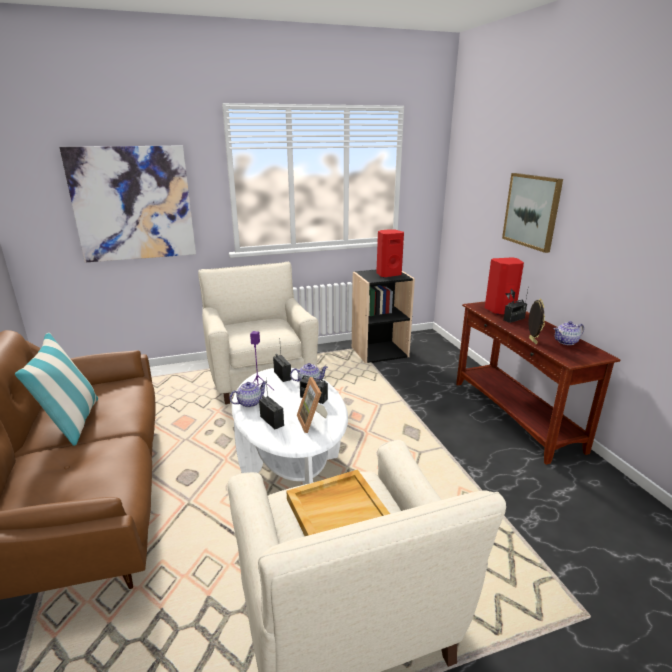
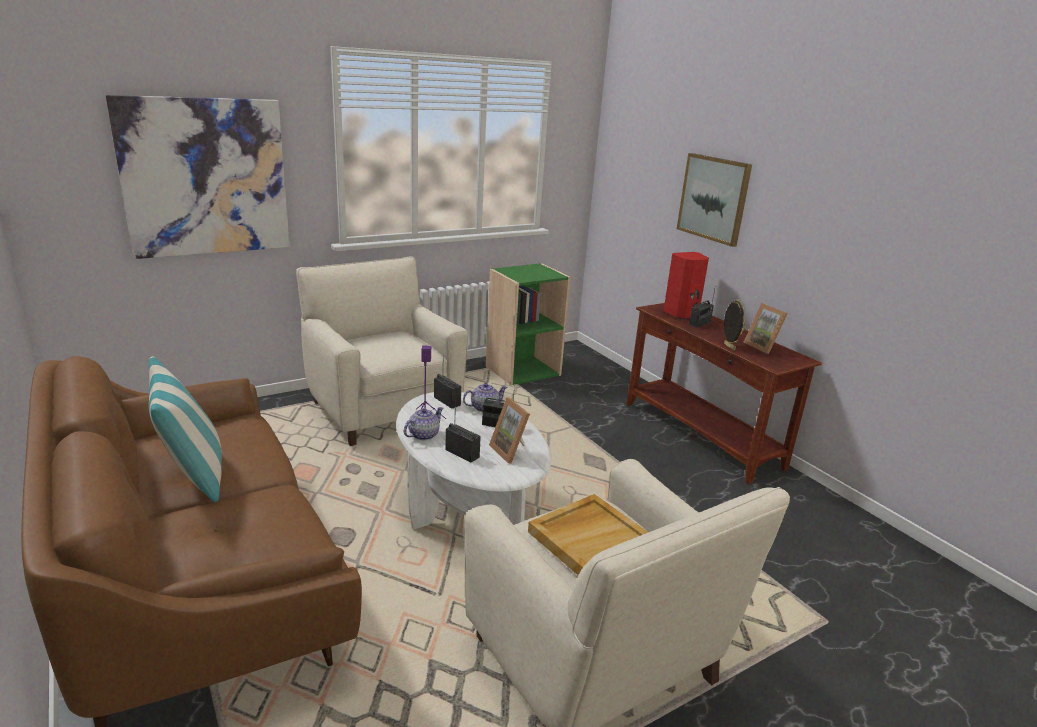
camera: 15 degrees left, 0 degrees up
(380, 351) = (523, 370): black bookcase -> green bookcase
(388, 274) = (536, 272): red speaker -> none
(566, 342) = (763, 346): teapot -> picture frame

